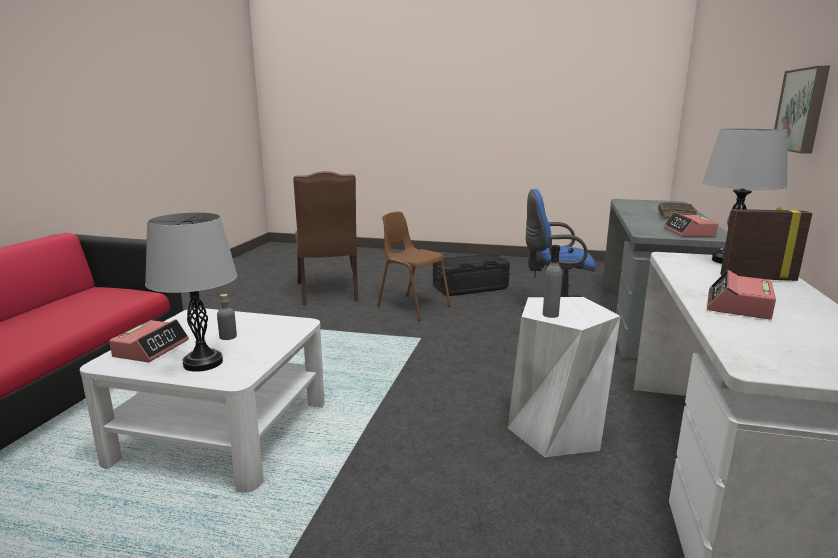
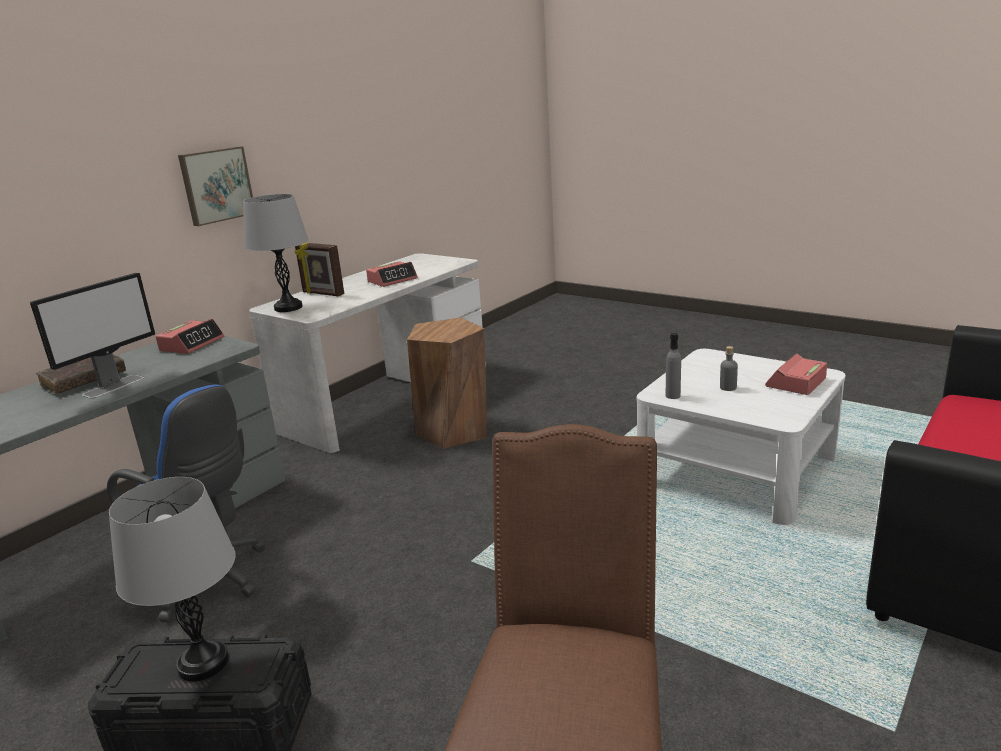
camera: 155 degrees left, 5 degrees up
(203, 363) = (738, 367): grey table lamp -> grey table lamp (203, 663)
(413, 306) = (412, 664): brown chair -> none
(550, 314) = (462, 327): grey bottle -> grey bottle (673, 395)
(555, 431) = (454, 430): white stool -> brown stool
(644, 216) = (114, 386): none -> monitor

